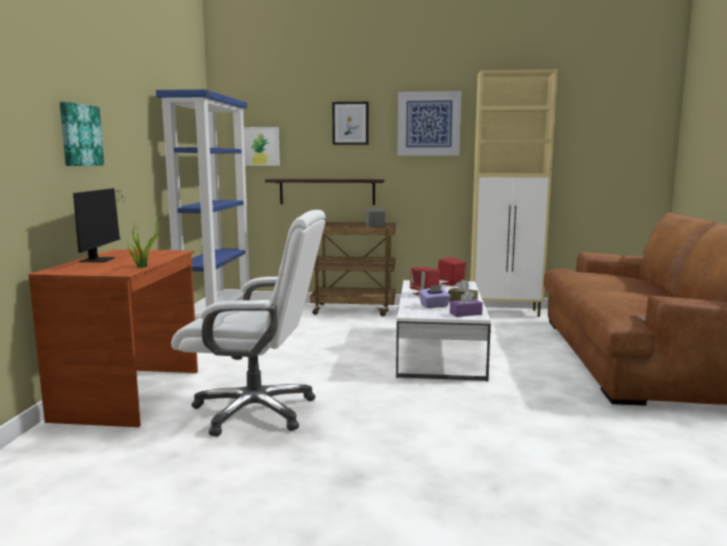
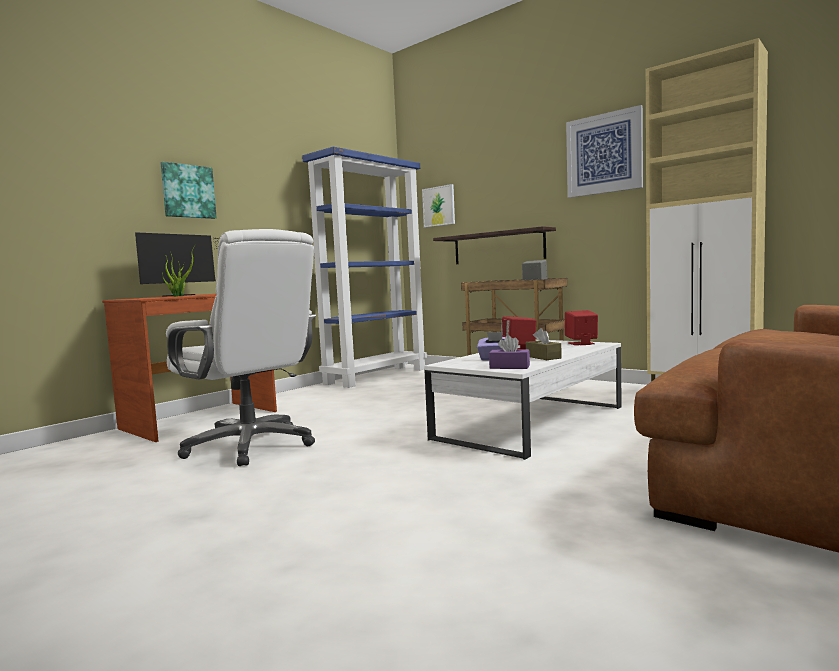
camera: 35 degrees right, 5 degrees down
(350, 123) = (519, 168): picture -> none

